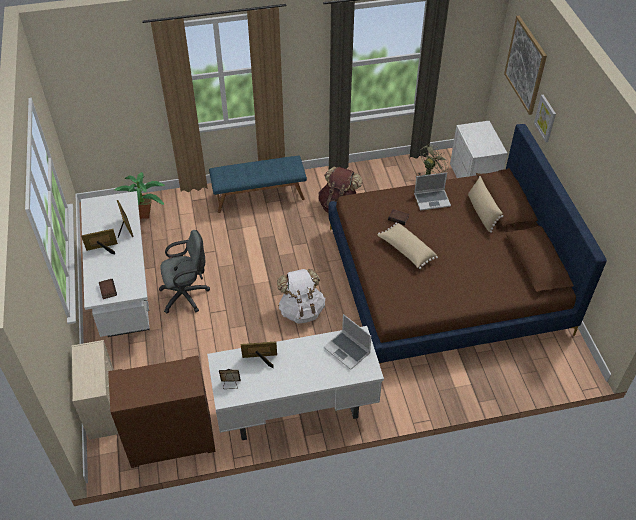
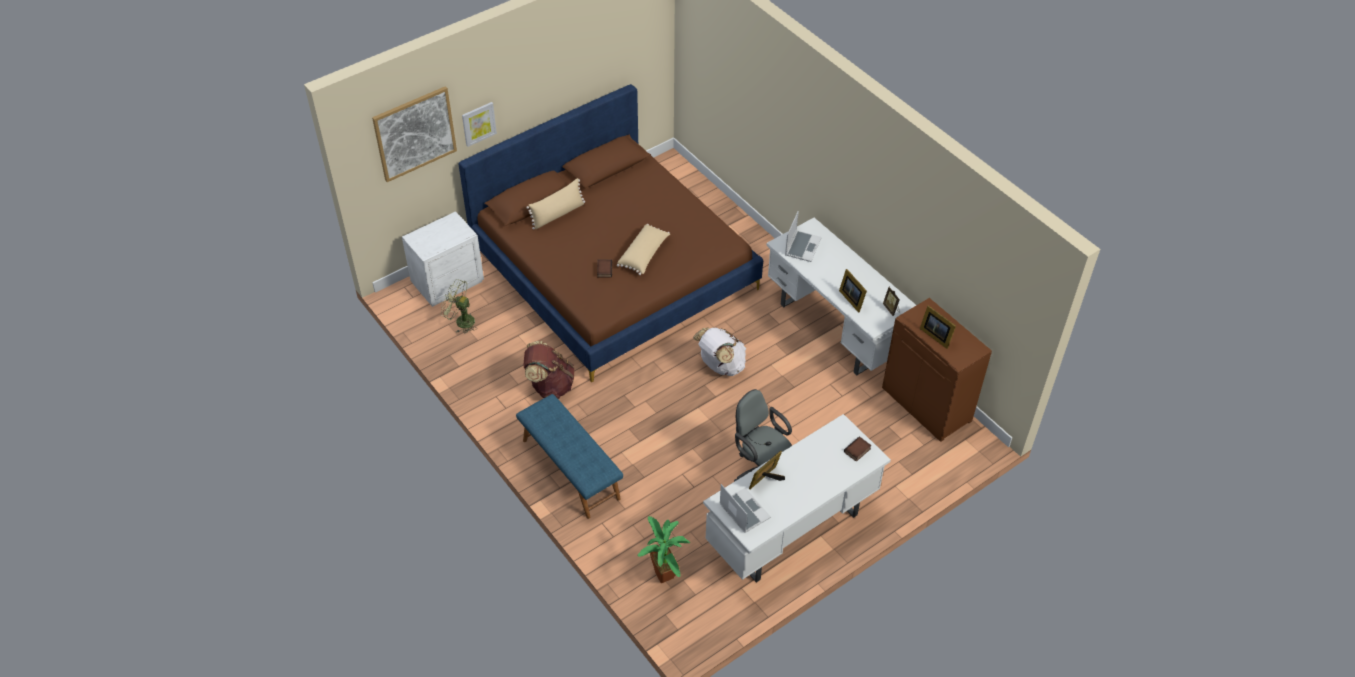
camera: 115 degrees left, 0 degrees up
(103, 249) = (808, 484): picture frame -> picture frame (935, 335)
(103, 408) = (934, 473): beige dresser -> none
(432, 200) = (560, 253): laptop -> laptop (743, 511)

